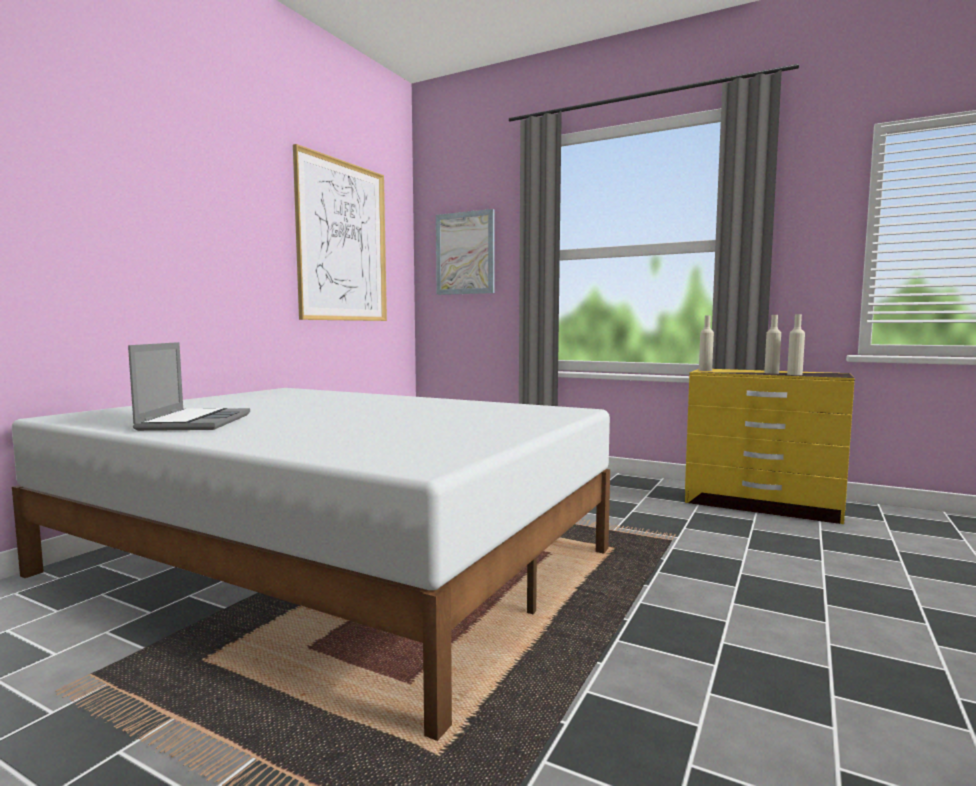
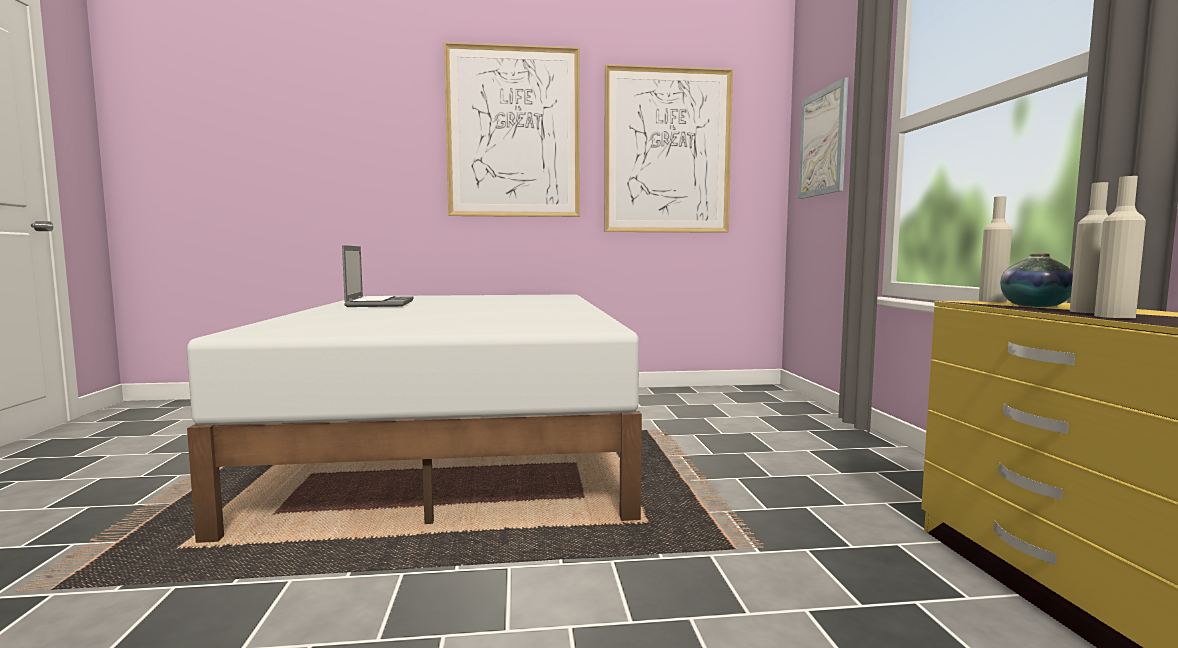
camera: 55 degrees right, 0 degrees up
(195, 422) = (379, 304): laptop -> laptop turned 60 degrees counterclockwise
(210, 199) = (513, 132): none -> picture
(738, 371) = (1035, 306): none -> vase

